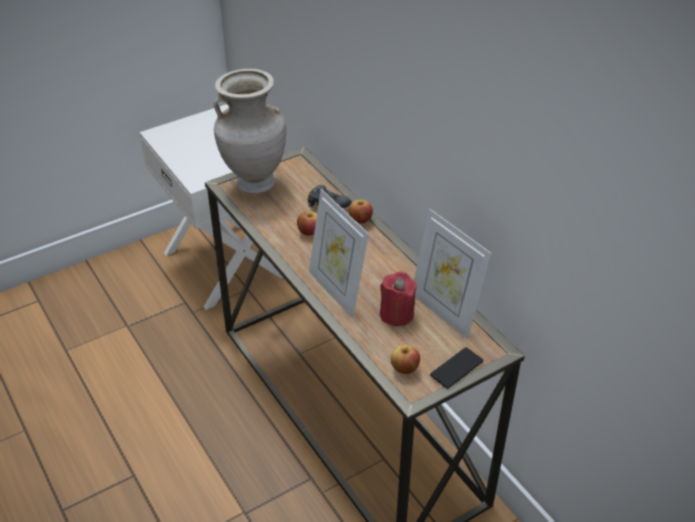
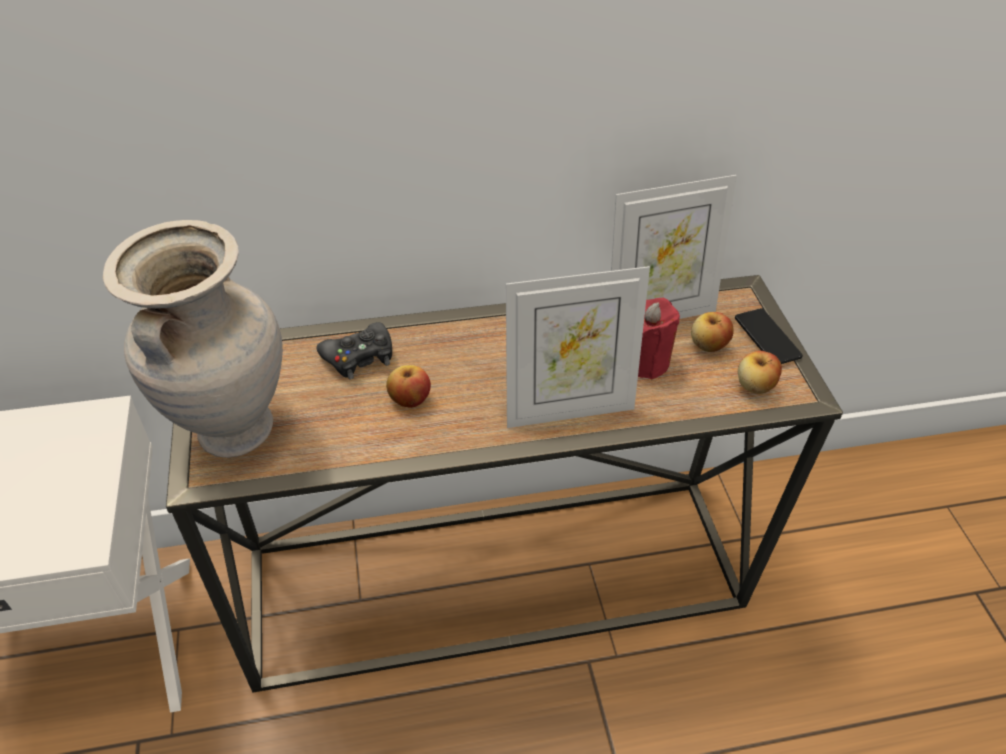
camera: 70 degrees left, 5 degrees up
(360, 220) = (421, 332): apple -> apple (708, 345)

